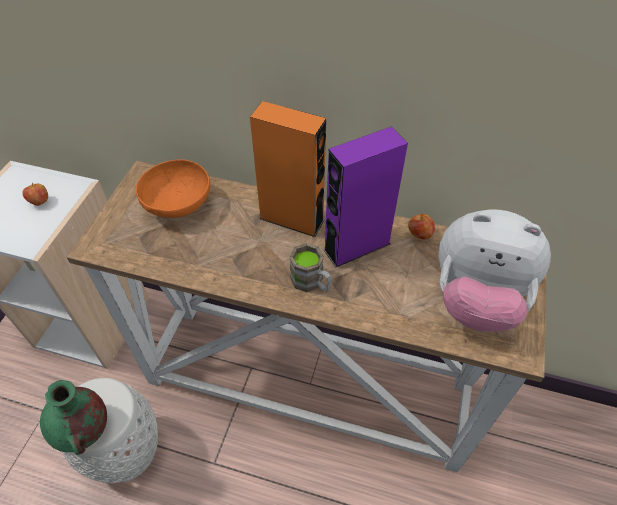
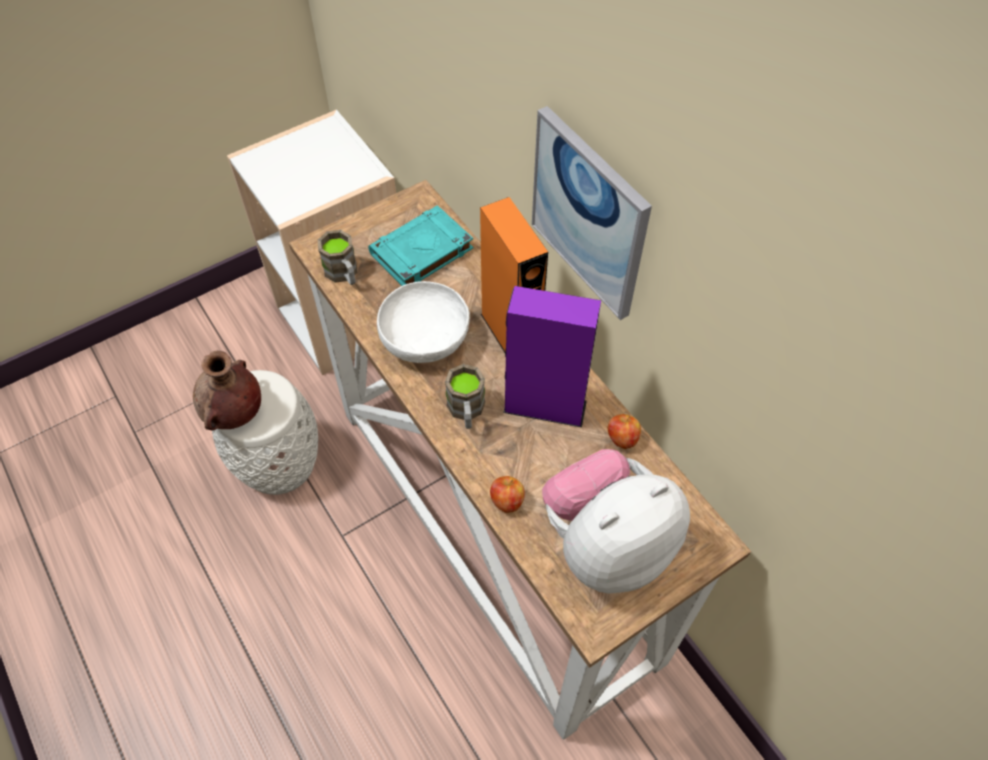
camera: 40 degrees right, 5 degrees up
(40, 202) = (327, 170): apple -> apple (507, 501)
(84, 430) = (234, 413): green vase -> brown vase
(134, 252) = (344, 274): none -> brown mug
(178, 205) = (421, 252): orange bowl -> turquoise book
(237, 256) = (425, 338): none -> white bowl
(332, 80) = (589, 214): none -> picture
(476, 300) = (606, 544): plush toy -> plush toy turned 90 degrees clockwise

